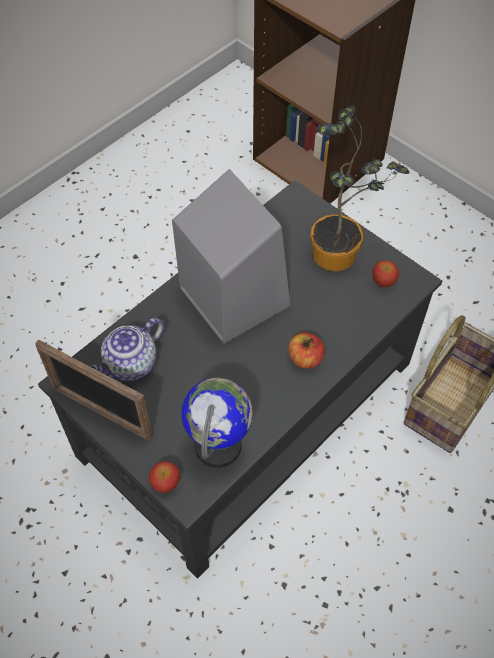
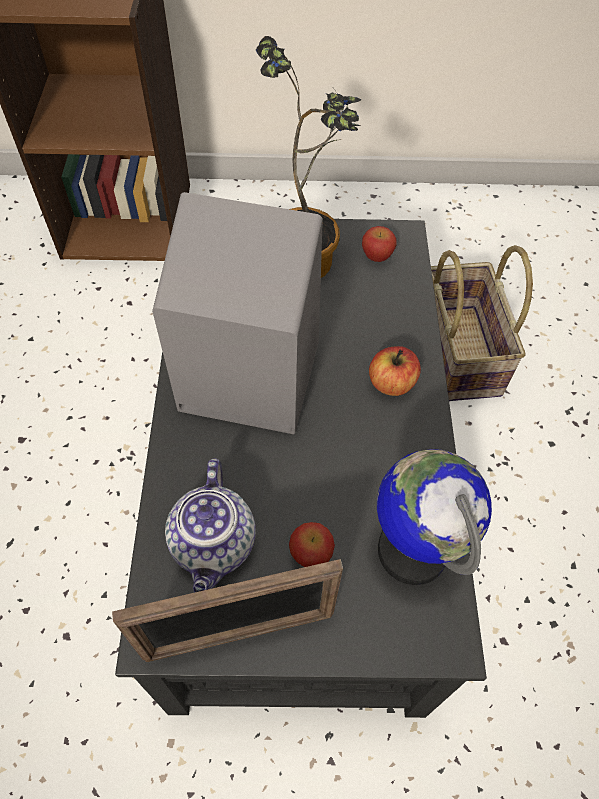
camera: 45 degrees left, 0 degrees up
(166, 483) = (407, 648): apple -> apple (311, 554)

